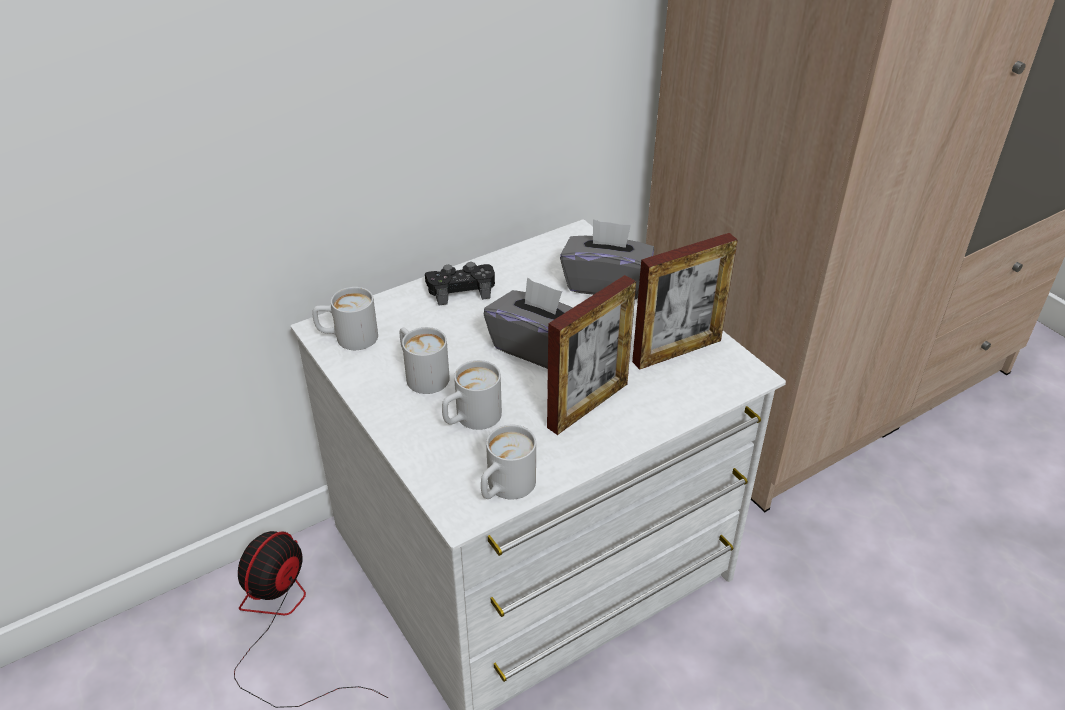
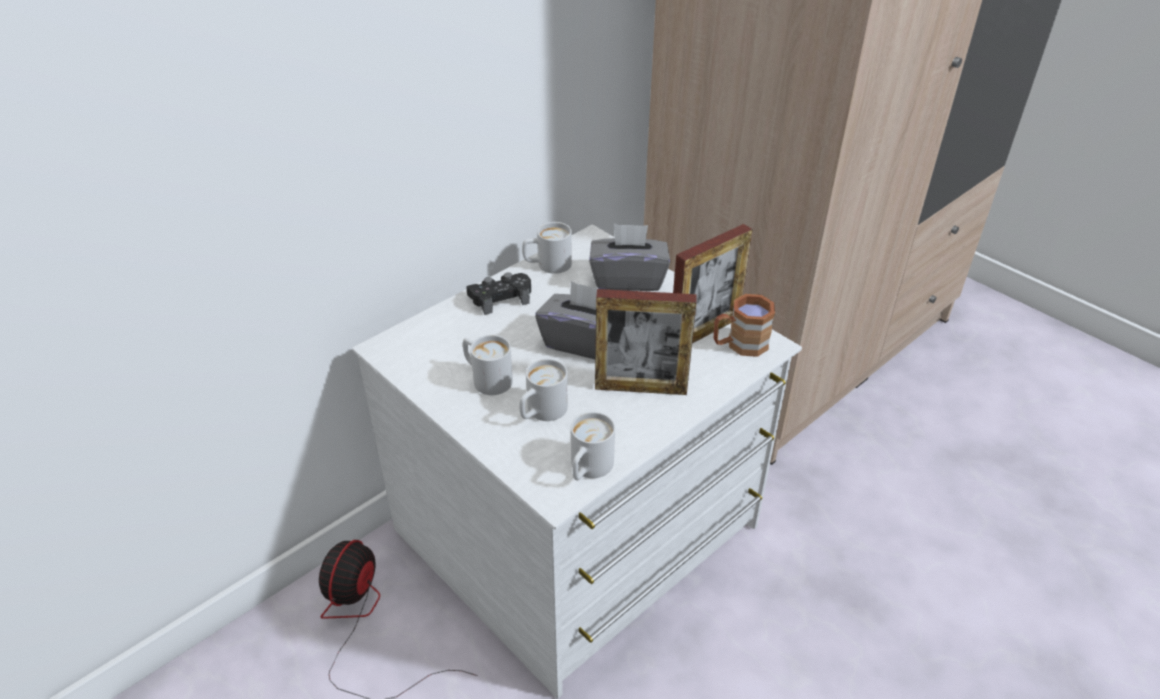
camera: 10 degrees left, 0 degrees up
(347, 338) = (409, 353): white mug -> white mug (547, 265)
(588, 405) = (640, 388): picture frame -> picture frame turned 60 degrees clockwise
(713, 370) = (739, 345): none -> brown mug

